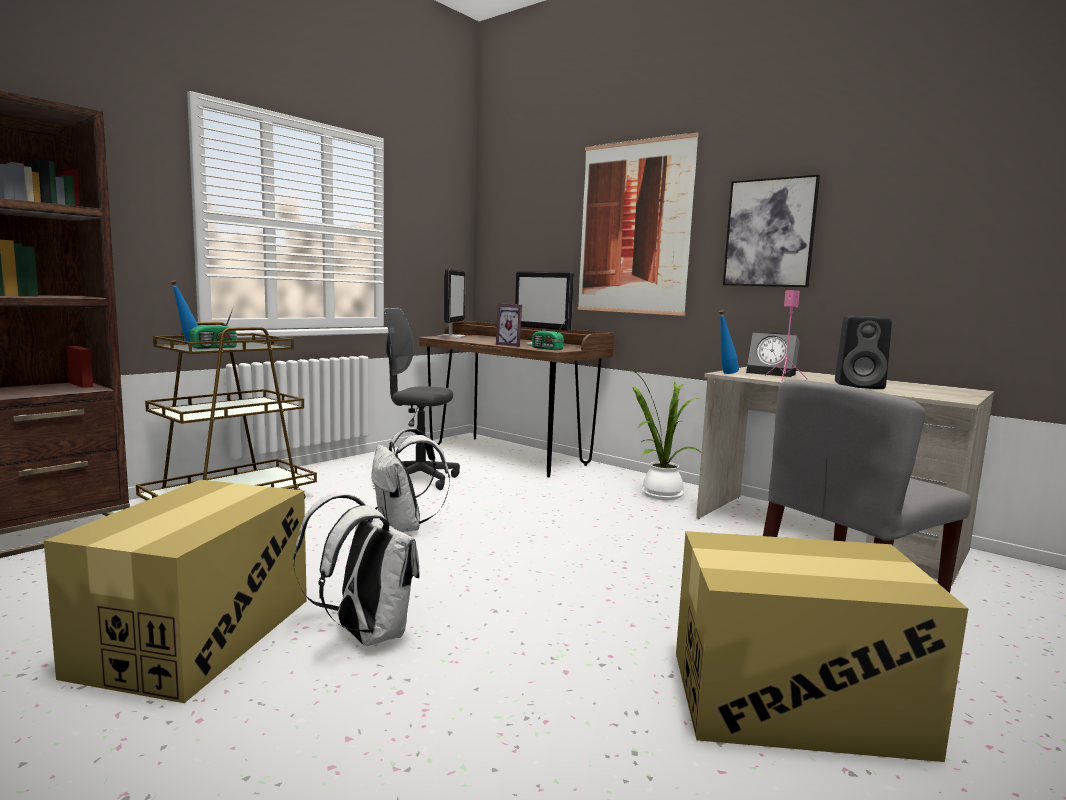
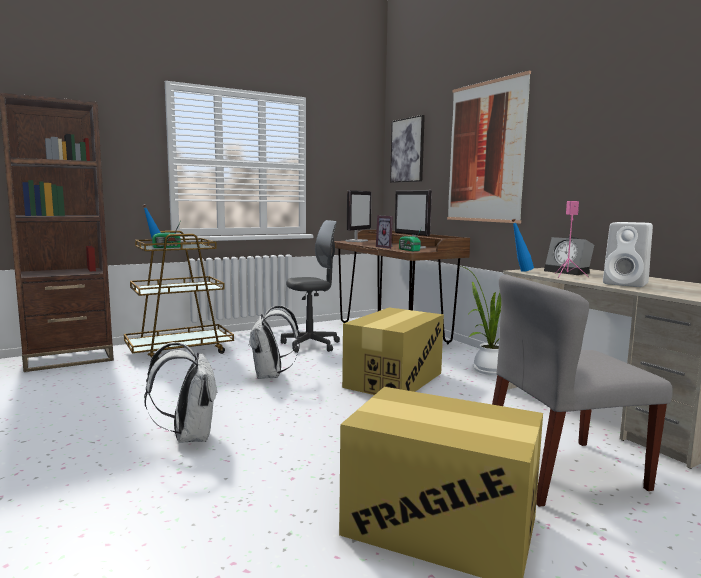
camera: 20 degrees right, 0 degrees up
(197, 635) = (98, 423): cardboard box -> cardboard box (394, 380)
(418, 480) = (311, 345): grey office chair -> grey office chair turned 120 degrees clockwise
(769, 233) = (583, 151): picture -> picture (407, 150)
(860, 386) = (627, 284): black speaker -> white speaker

